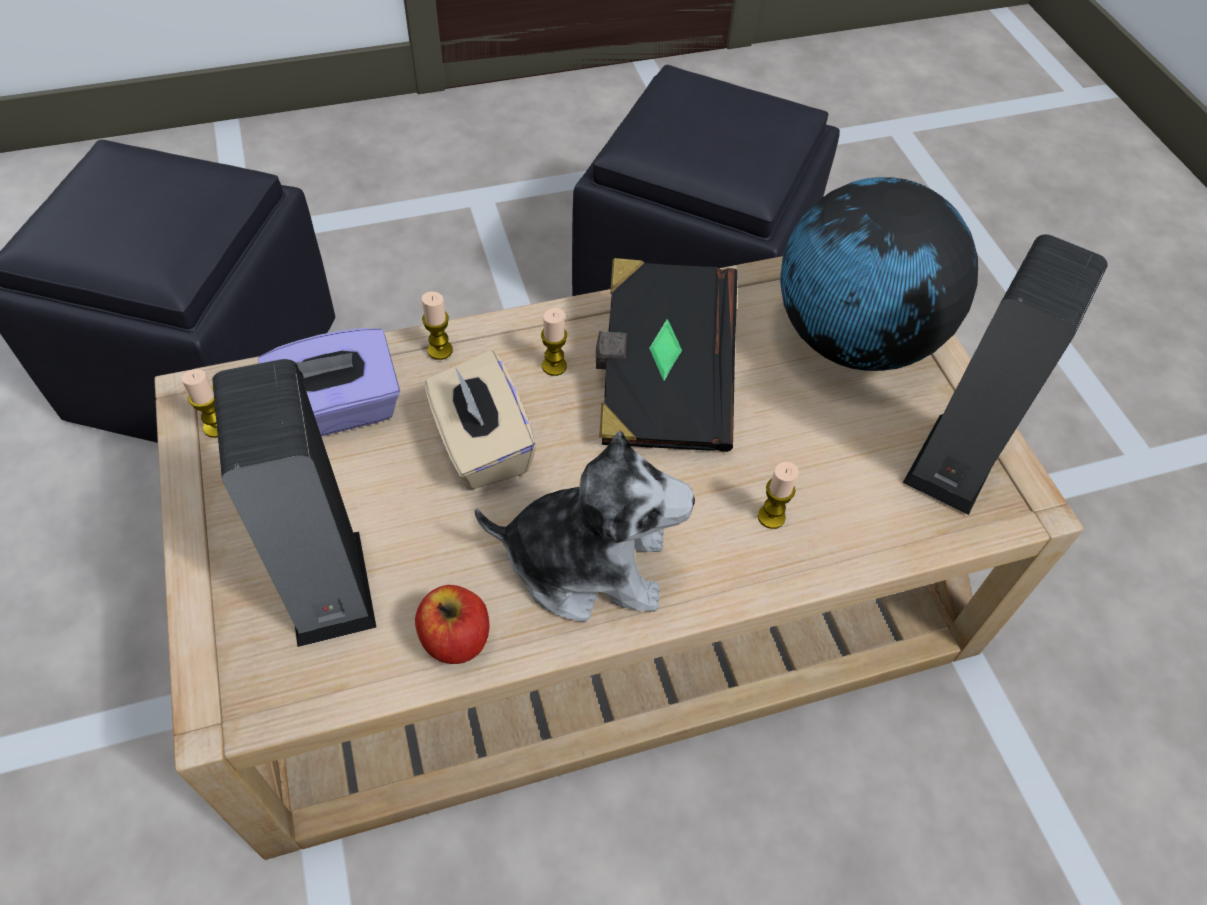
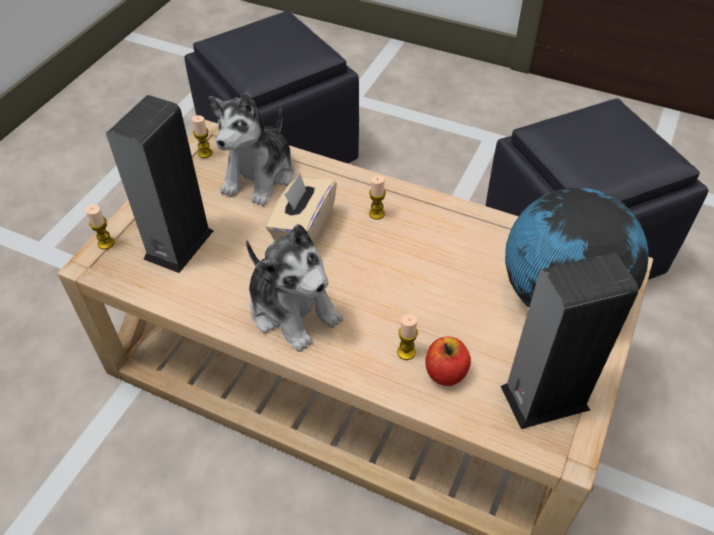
camera: 45 degrees right, 5 degrees down
(339, 410) = (260, 176): purple tissue box -> plush toy
(440, 350) = (330, 175): candle -> candle (106, 243)
(456, 638) = (202, 299): apple -> apple (446, 372)
(661, 382) = (422, 253): black book -> none

